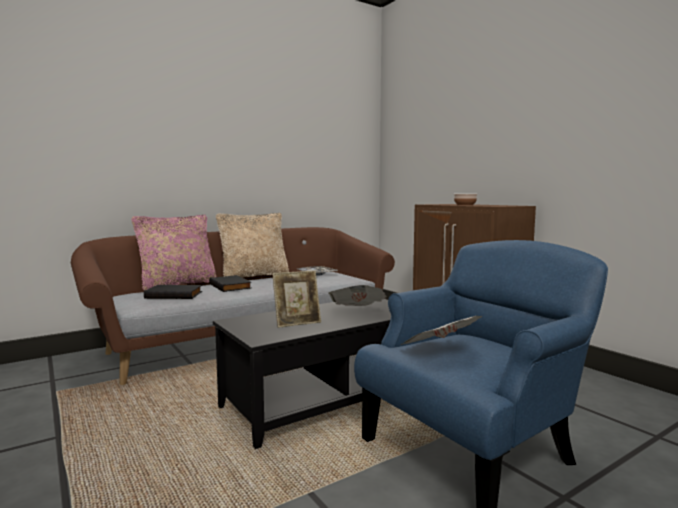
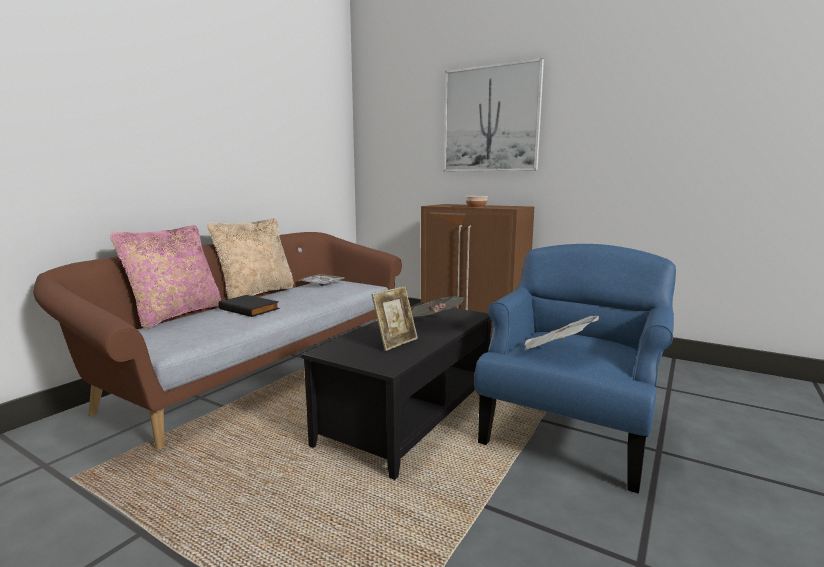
camera: 25 degrees left, 5 degrees up
(174, 295) = (195, 328): black book -> none
(494, 115) = (491, 119): none -> picture

